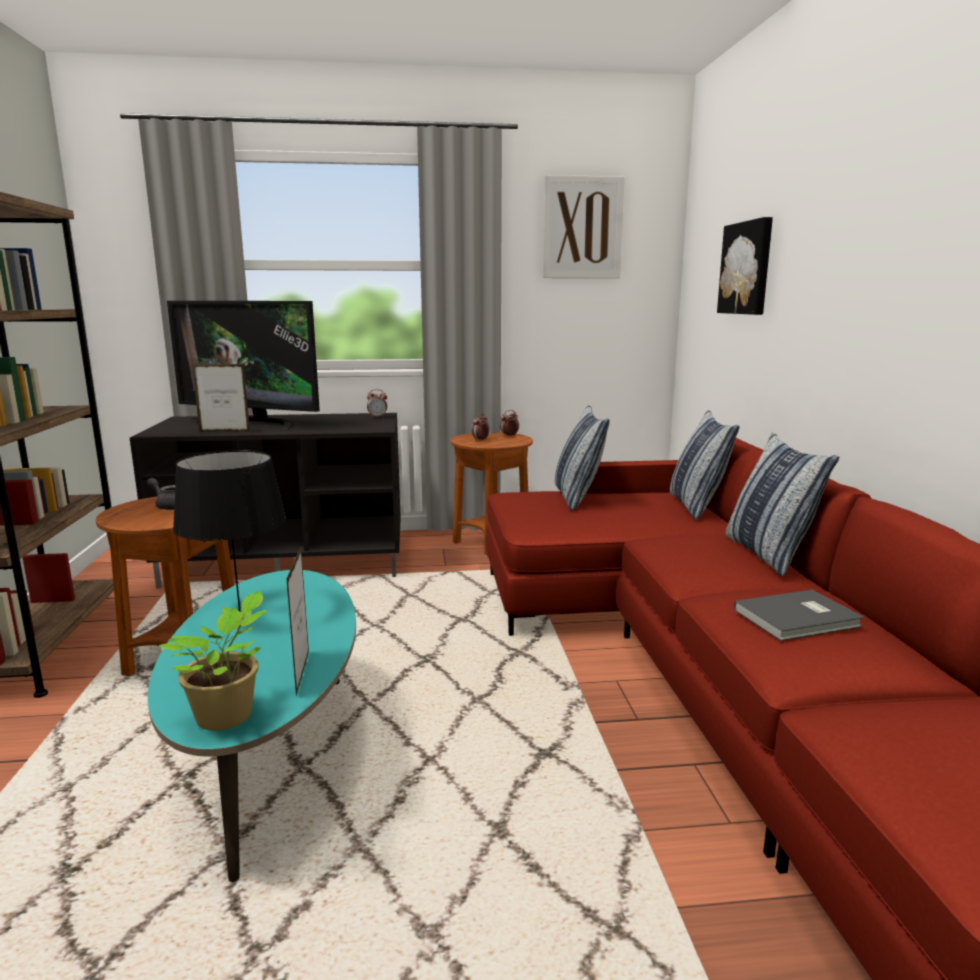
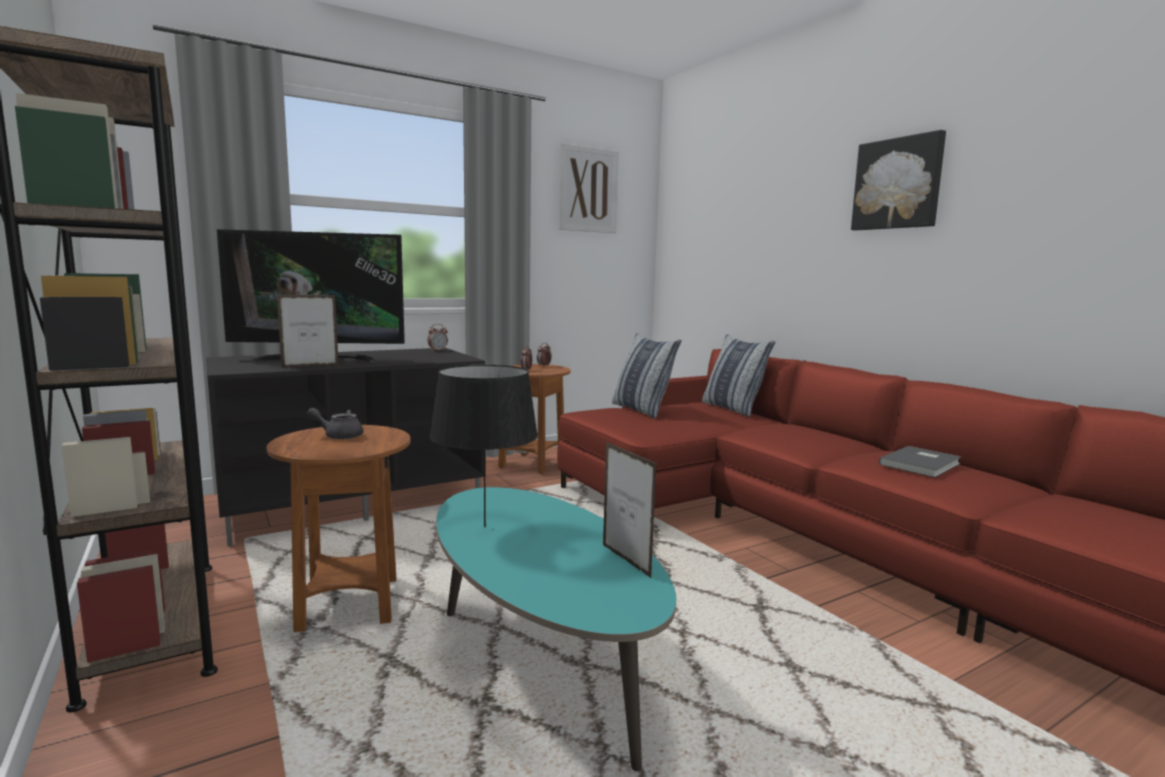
camera: 25 degrees left, 5 degrees down
(228, 717) = (621, 604): potted plant -> none
(747, 268) = (741, 226): picture -> picture (898, 184)
(768, 554) = (832, 432): pillow -> none

